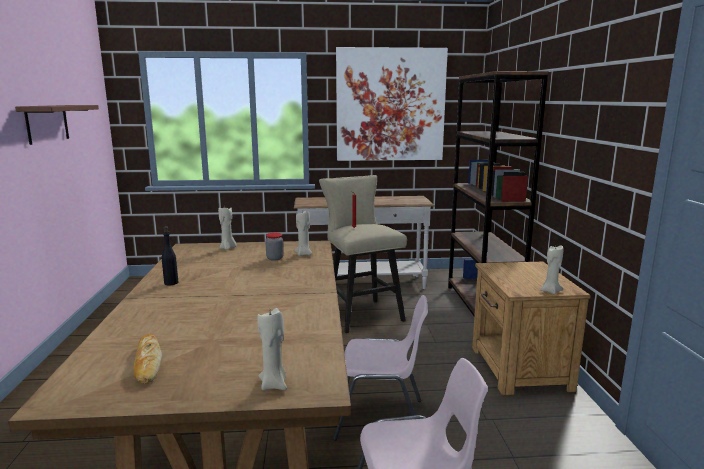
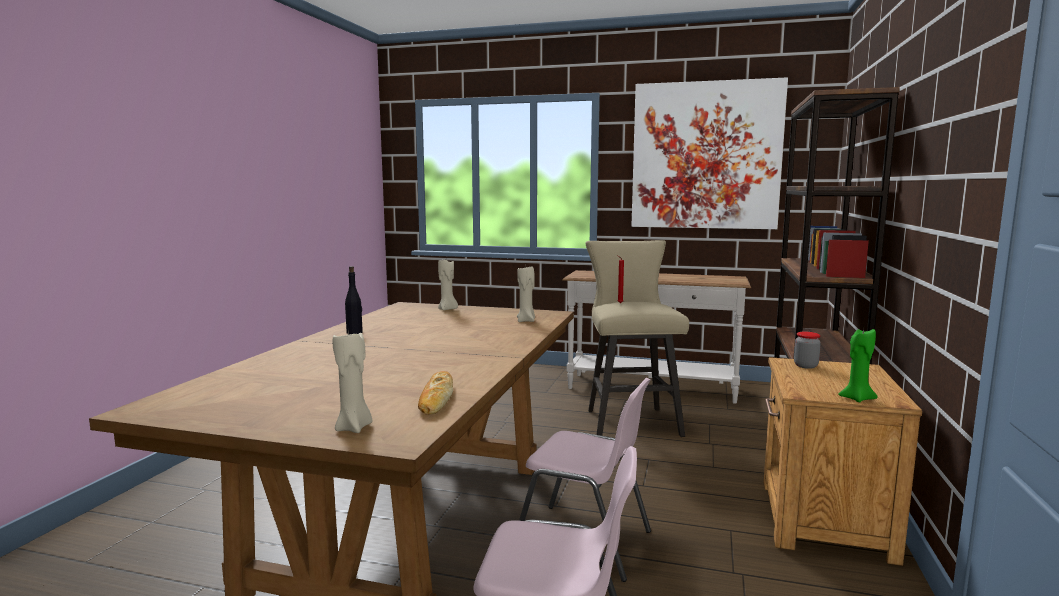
camera: 20 degrees right, 5 degrees down
(47, 123) = (299, 169): brown shelf -> none
(147, 362) = (255, 392): bread -> bread (436, 398)
(275, 258) = (488, 322): jar -> jar (805, 366)
(550, 291) = (856, 398): beige candle -> green candle

